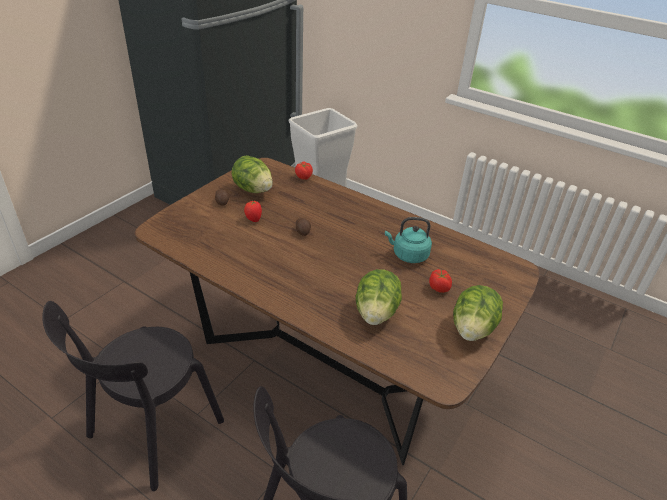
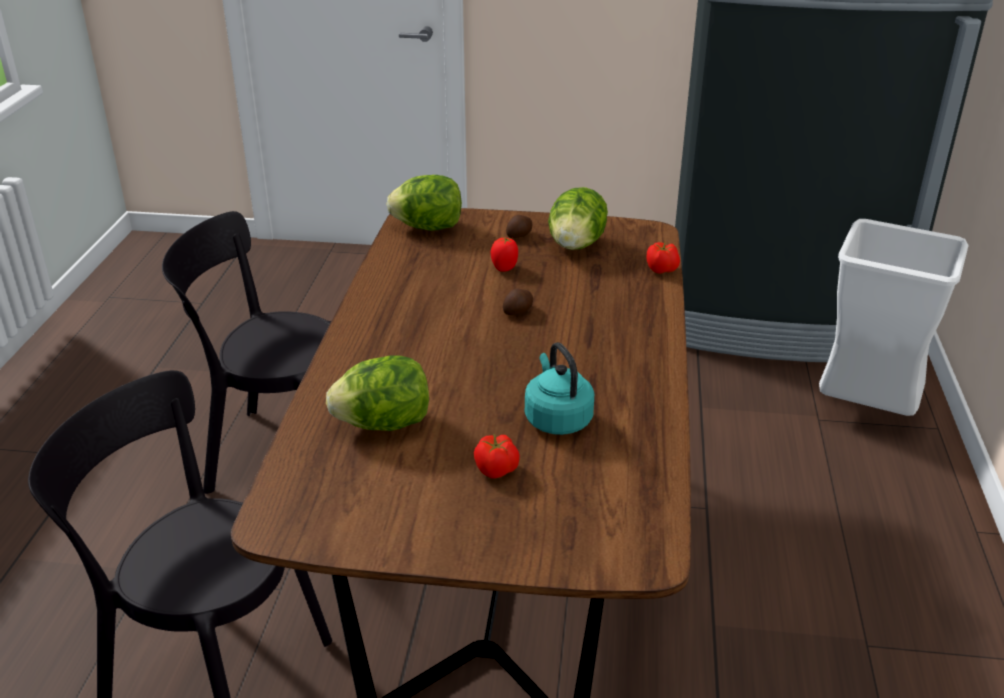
camera: 65 degrees right, 5 degrees down
(472, 329) = (418, 529): lettuce -> lettuce (428, 227)

